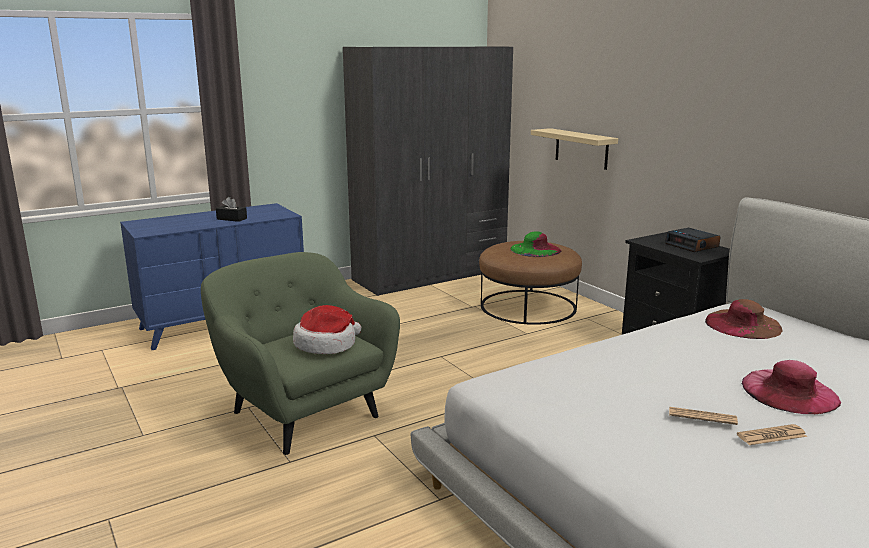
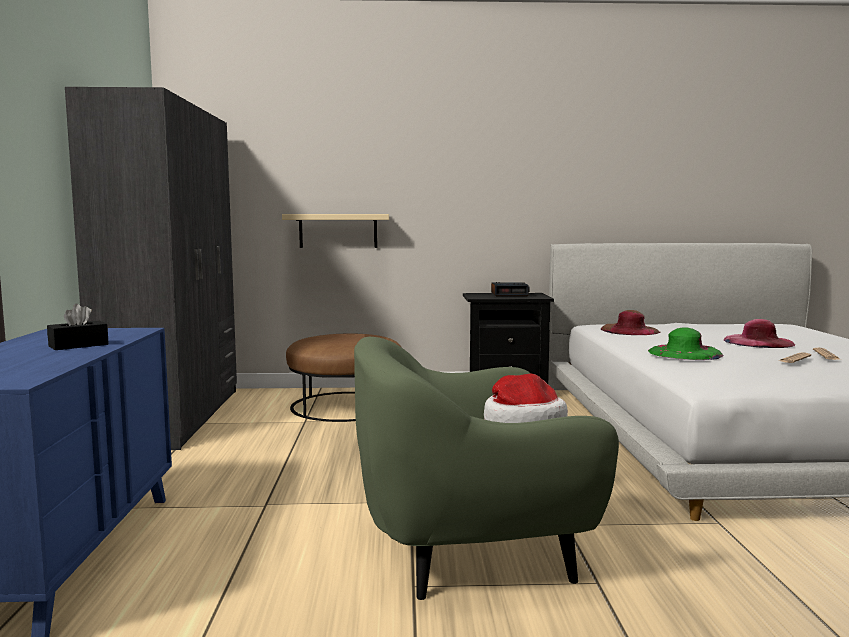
camera: 60 degrees left, 10 degrees down
(535, 249) = (349, 338): green hat -> green hat (685, 353)

